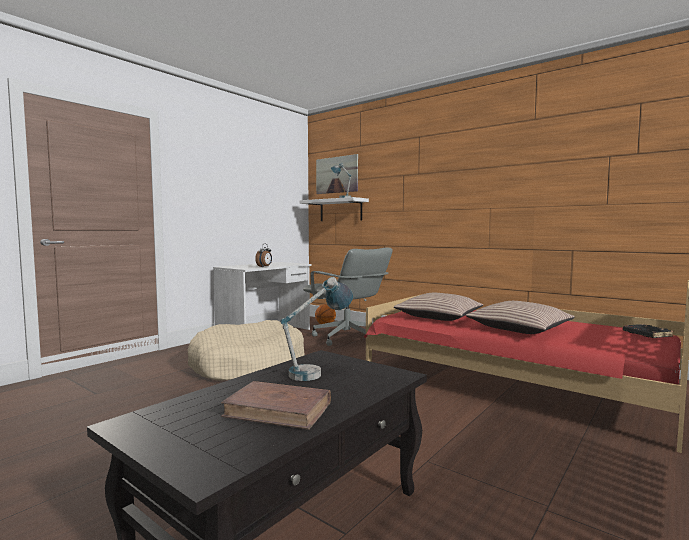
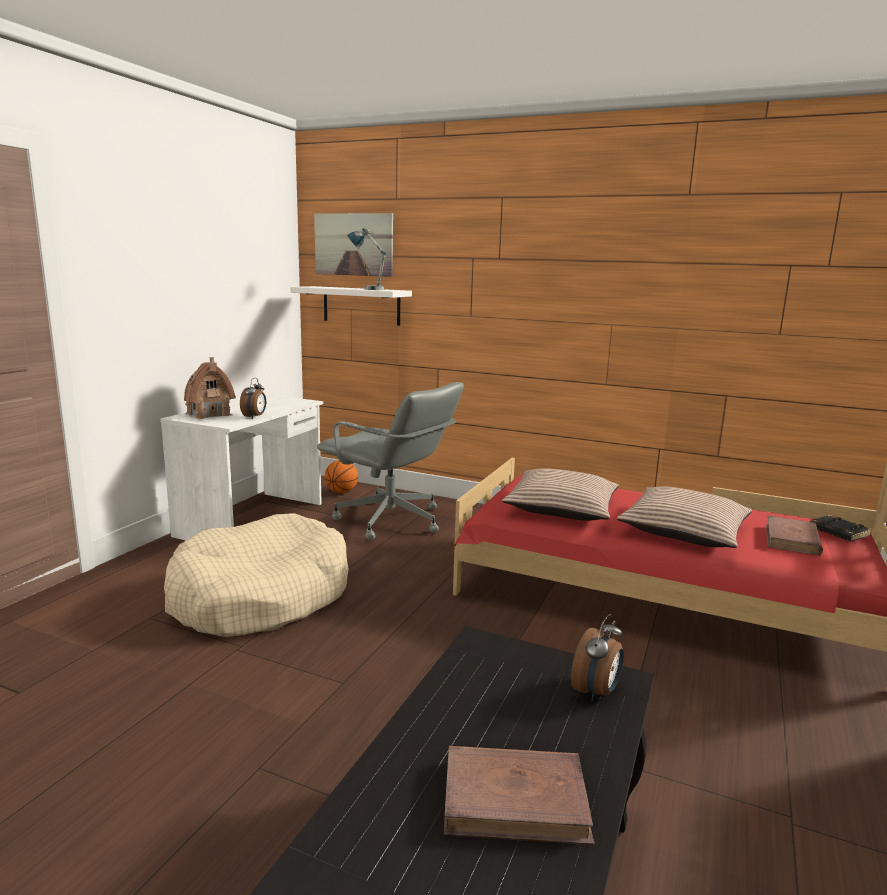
camera: 15 degrees left, 10 degrees up
(240, 266) = (209, 414): none -> toy house
(317, 372) = (503, 689): table lamp -> none
(378, 377) = (596, 691): none -> alarm clock
(603, 335) = (792, 539): none -> brown book

